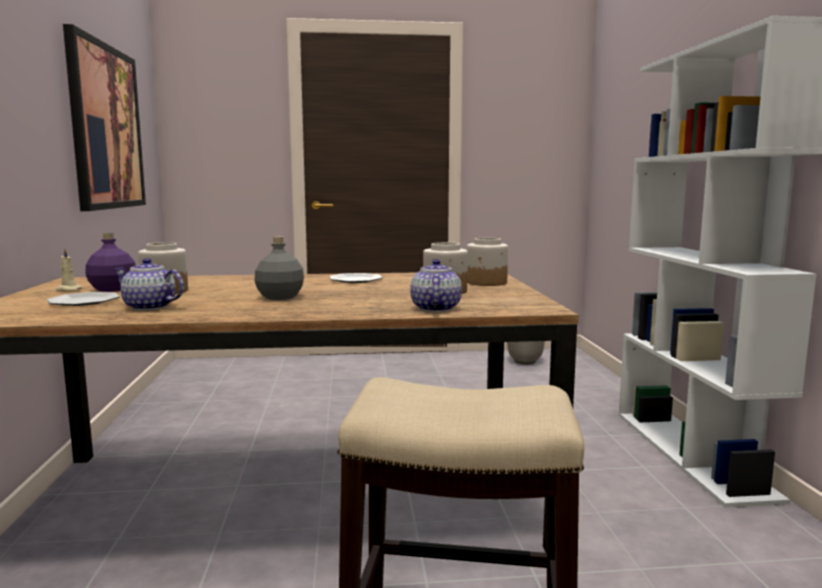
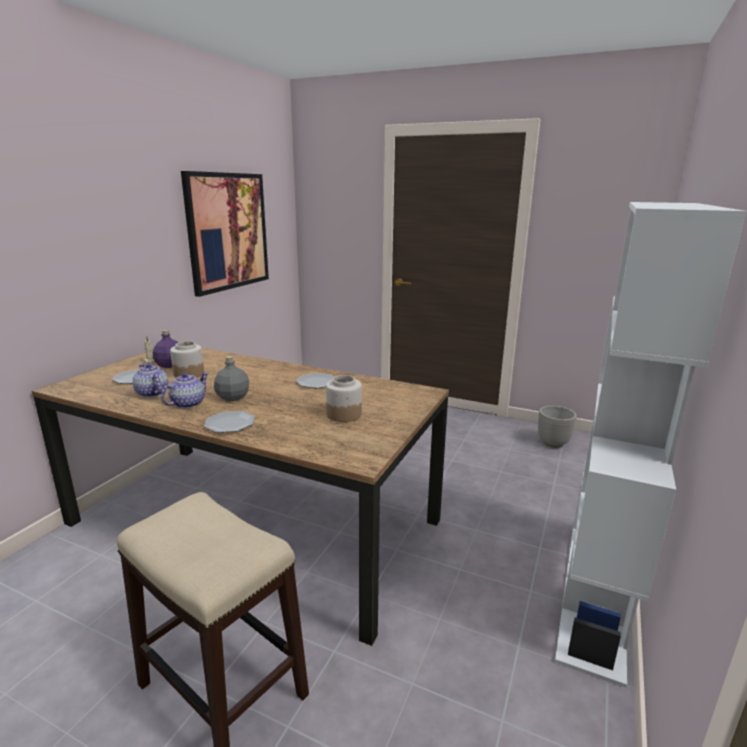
camera: 30 degrees right, 10 degrees up
(330, 310) = (229, 423): none -> plate
(435, 308) = (292, 439): teapot -> teapot (187, 404)
(486, 283) = (398, 407): jar -> none

